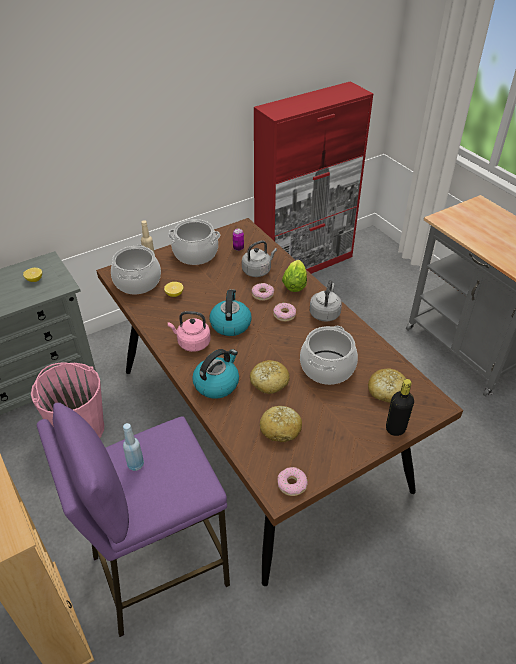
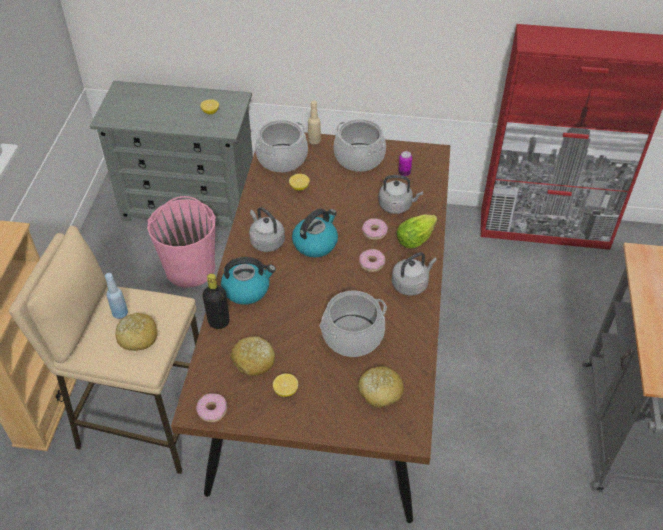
camera: 40 degrees right, 5 degrees up
(159, 569) = (144, 421): purple stool -> beige stool
(192, 343) = (266, 241): pink kettle -> grey kettle
(269, 382) = (289, 315): bread -> bread (137, 337)
(327, 433) = (286, 390): none -> lemon
(395, 428) = (347, 428): black bottle -> black bottle (219, 322)

